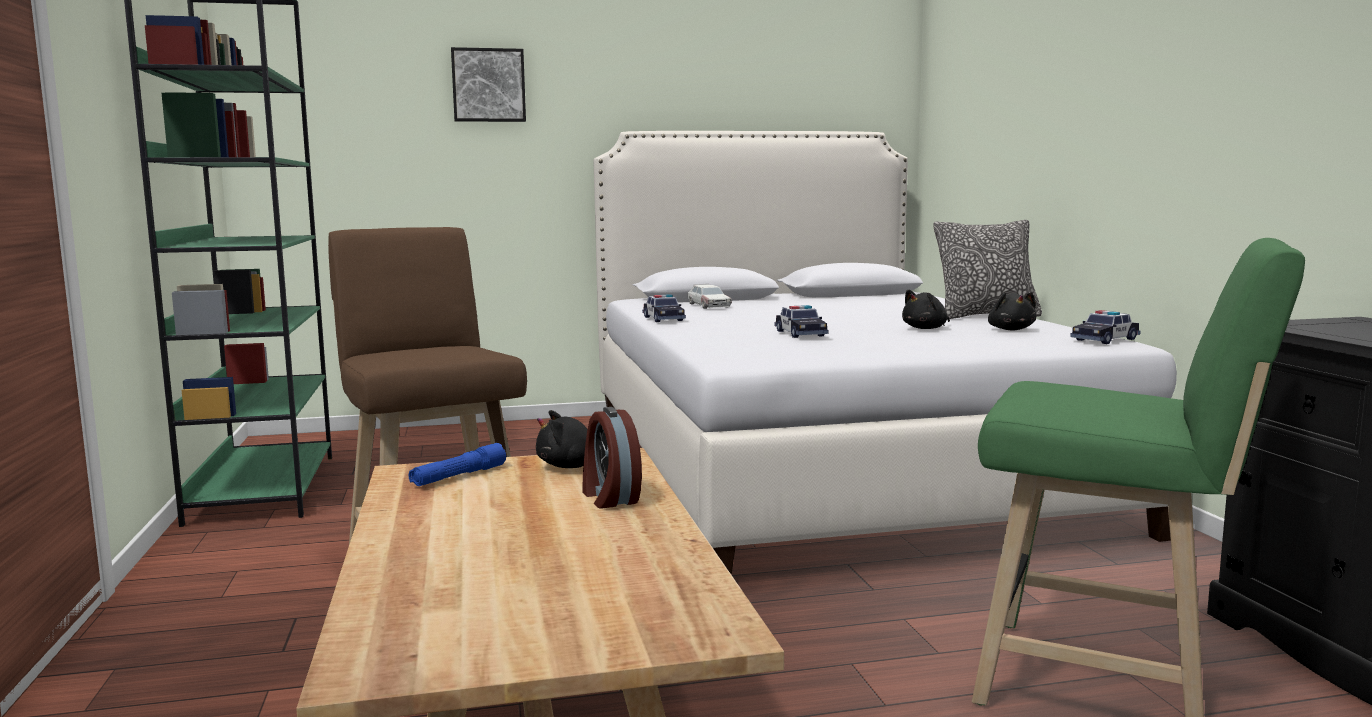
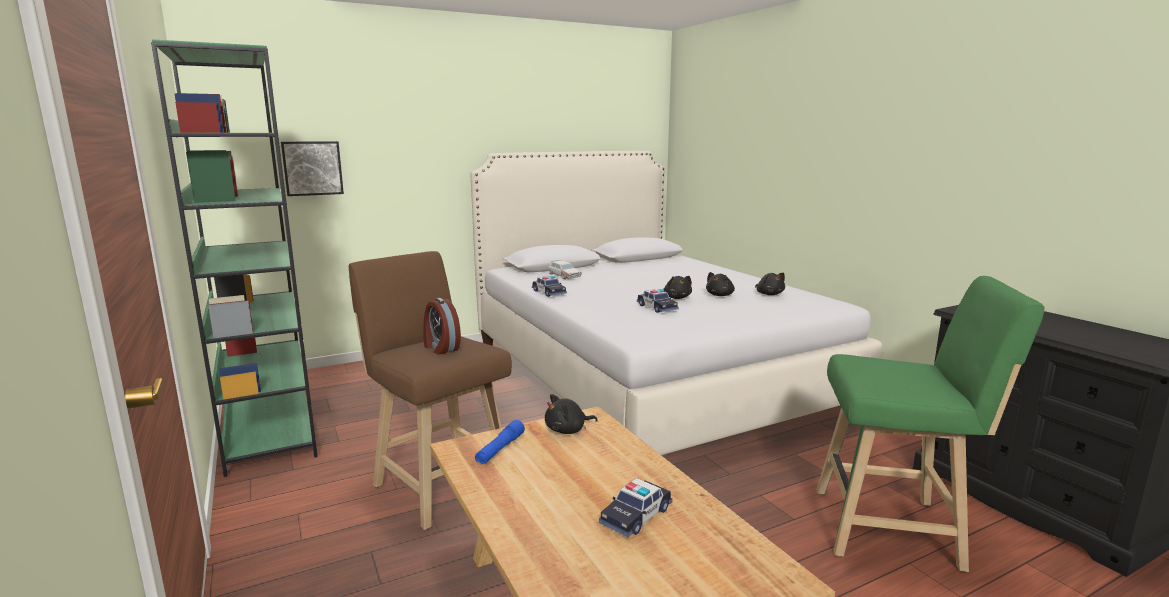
camera: 15 degrees left, 5 degrees up
(488, 85) = (394, 121): picture -> picture (312, 168)
(609, 497) = (617, 459): alarm clock -> alarm clock (440, 348)
(849, 328) = (676, 298): none -> black plush toy
(986, 316) = (741, 280): pillow -> none
(1105, 339) = (829, 302): toy car -> toy car (636, 516)

